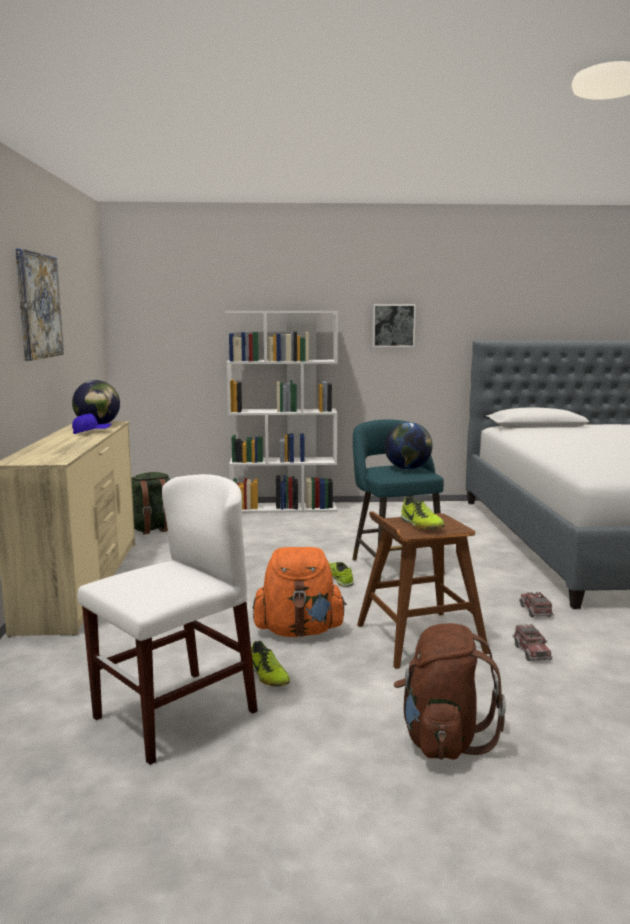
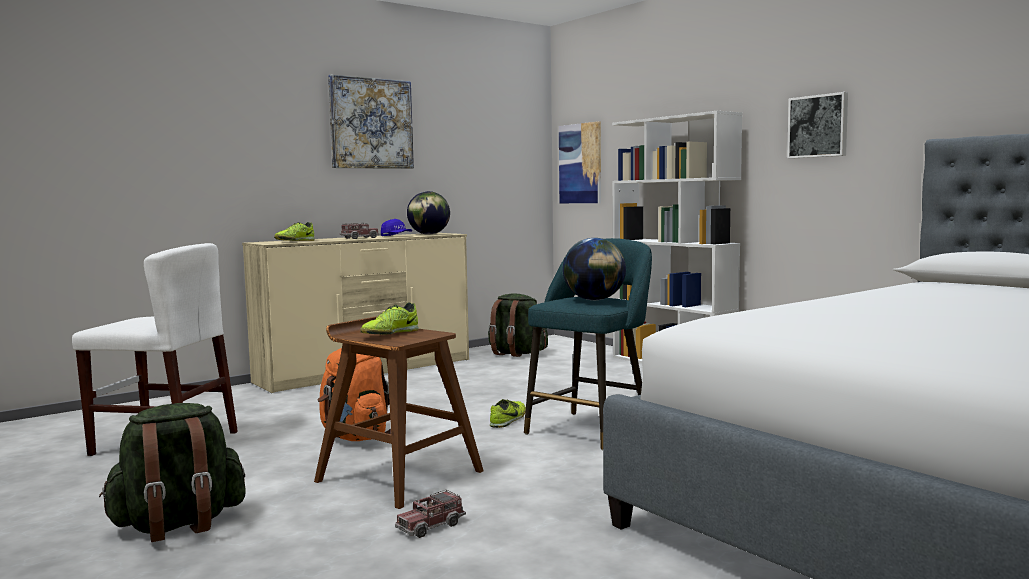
camera: 55 degrees right, 5 degrees down
(149, 341) = (580, 163): none -> picture
(268, 676) = (252, 449): shoe -> shoe (294, 241)
(442, 739) = (178, 525): brown backpack -> green backpack
(535, 611) = (565, 508): toy truck -> toy truck (360, 238)

